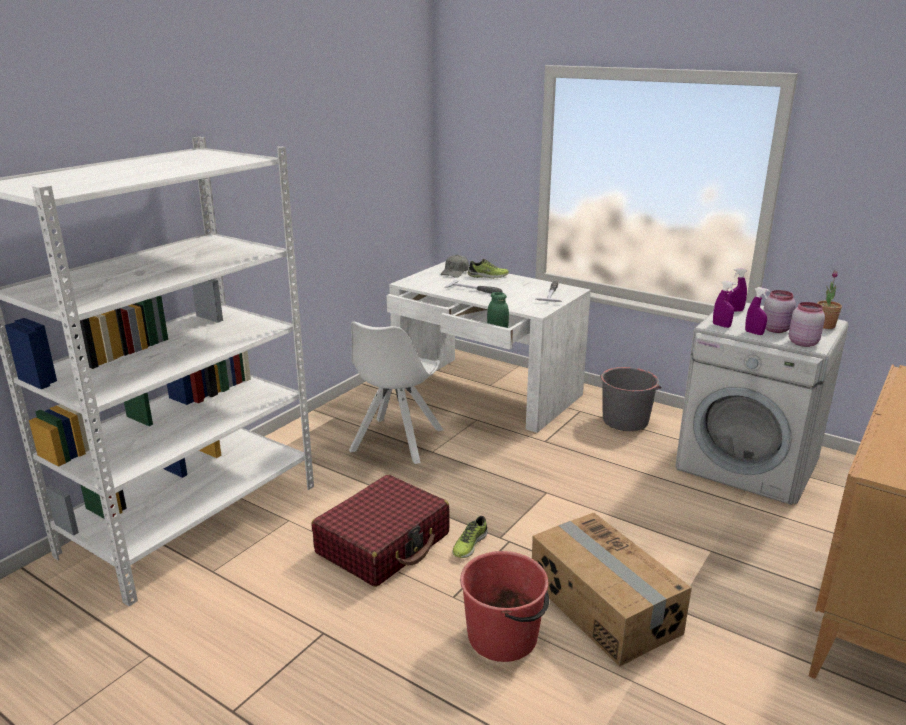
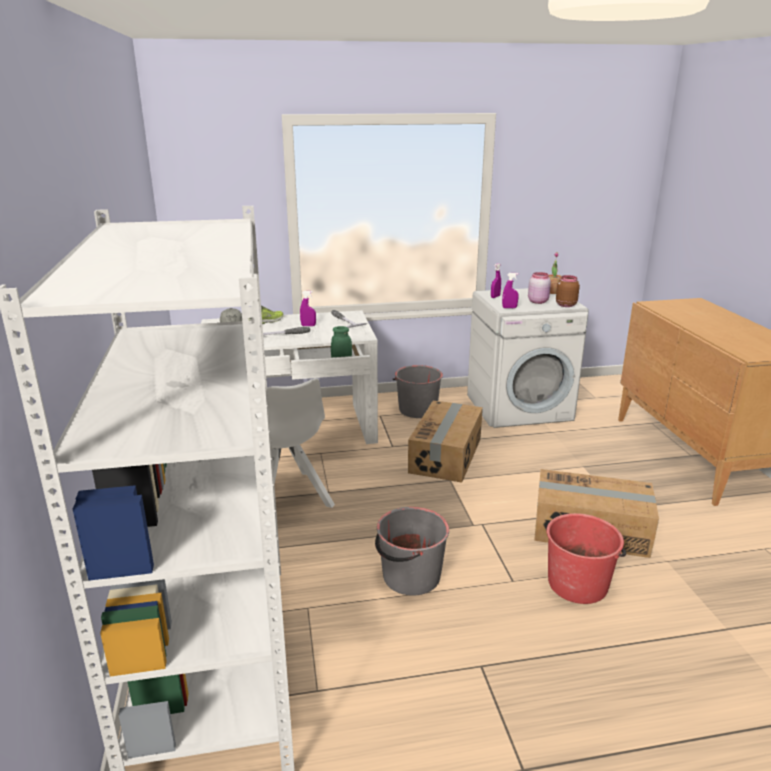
camera: 45 degrees left, 0 degrees up
(384, 543) = (410, 577): red suitcase -> grey bucket
(469, 544) = (464, 541): shoe -> none
(581, 471) = (446, 455): none -> cardboard box
(754, 333) = (533, 307): purple spray bottle -> purple spray bottle (308, 325)
(802, 342) = (565, 305): pink jar -> brown jar

